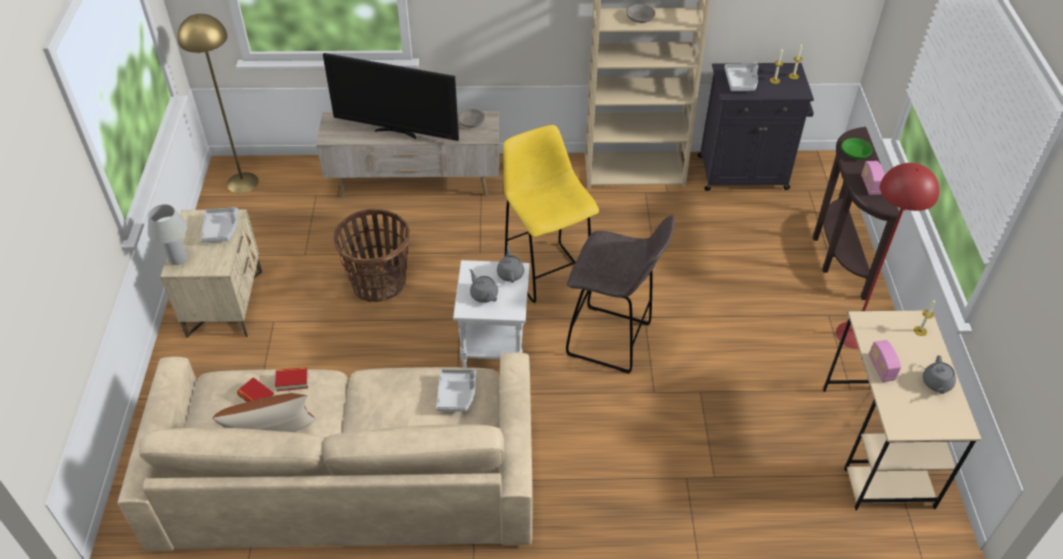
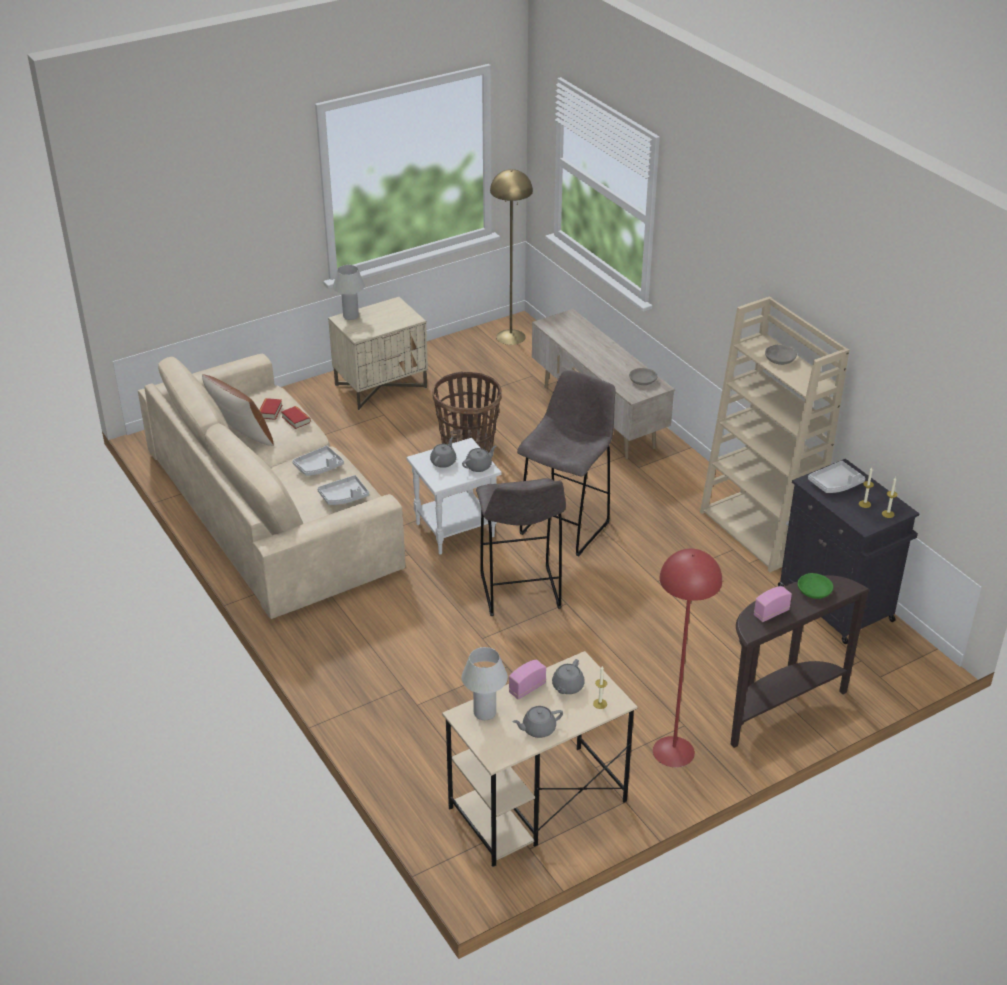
camera: 60 degrees right, 10 degrees down
(221, 229) = (395, 320): grey tray -> grey tray (319, 467)
(397, 132) = (588, 351): television -> none
(546, 271) = (566, 527): yellow stool -> grey stool
(890, 341) = (567, 686): none -> grey teapot
(901, 410) = (485, 713): none -> white table lamp

